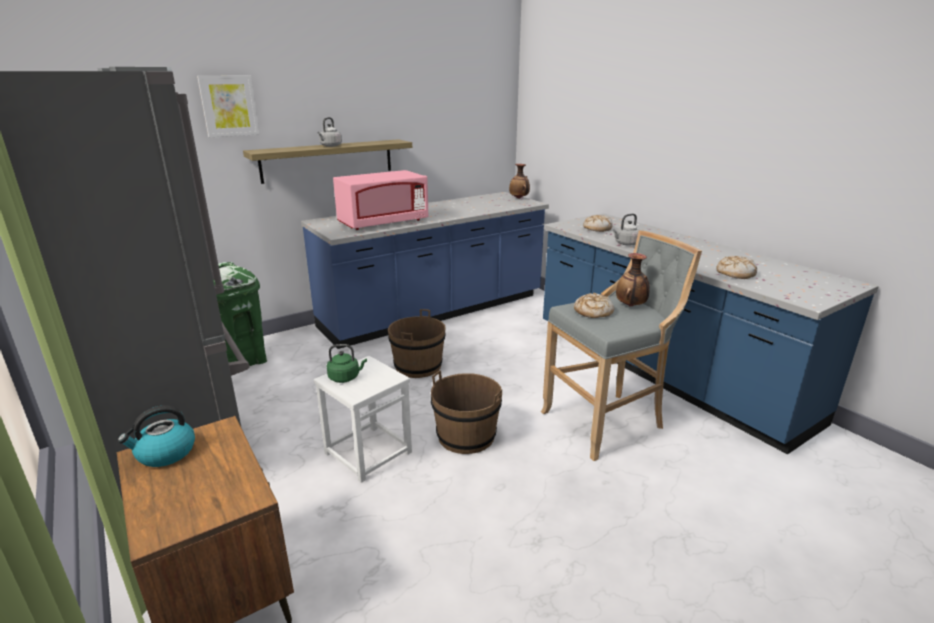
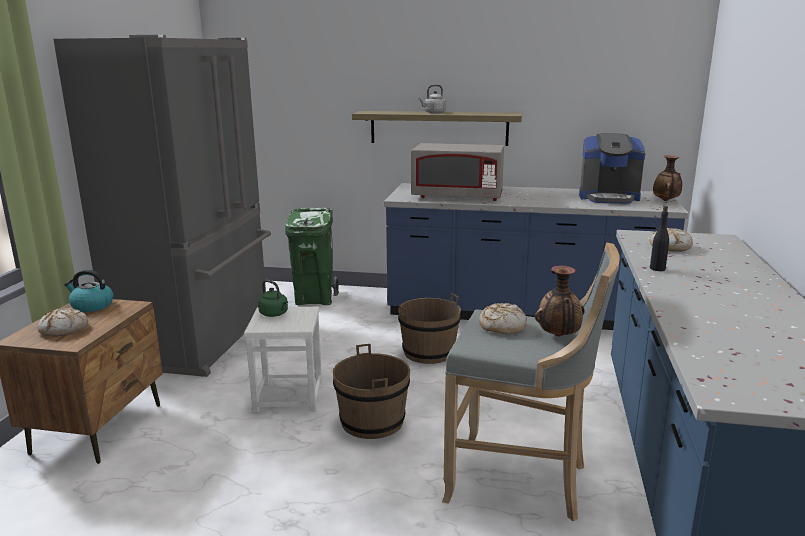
camera: 45 degrees right, 5 degrees down
(229, 106) = (353, 70): picture -> none
(383, 223) = (457, 197): pink microwave -> grey microwave
(483, 202) = (608, 197): none -> coffee machine
(626, 244) = (657, 269): grey kettle -> black bottle
(735, 273) = (712, 335): bread -> bread (64, 329)

